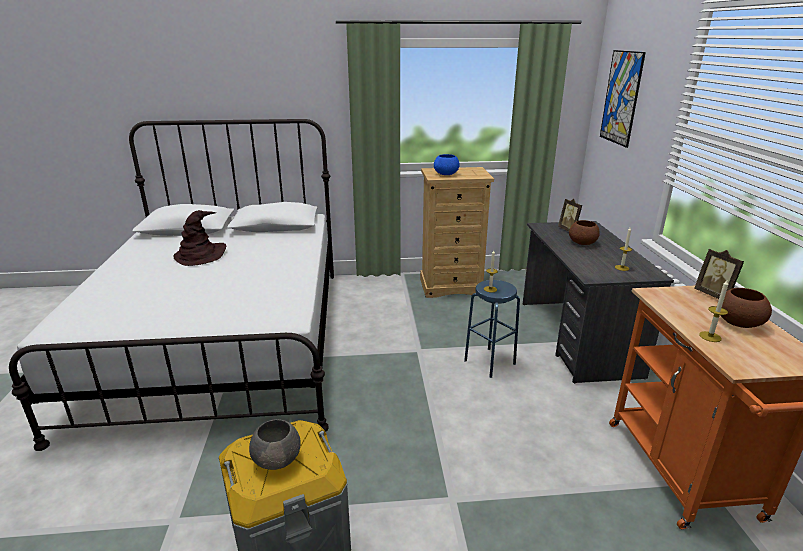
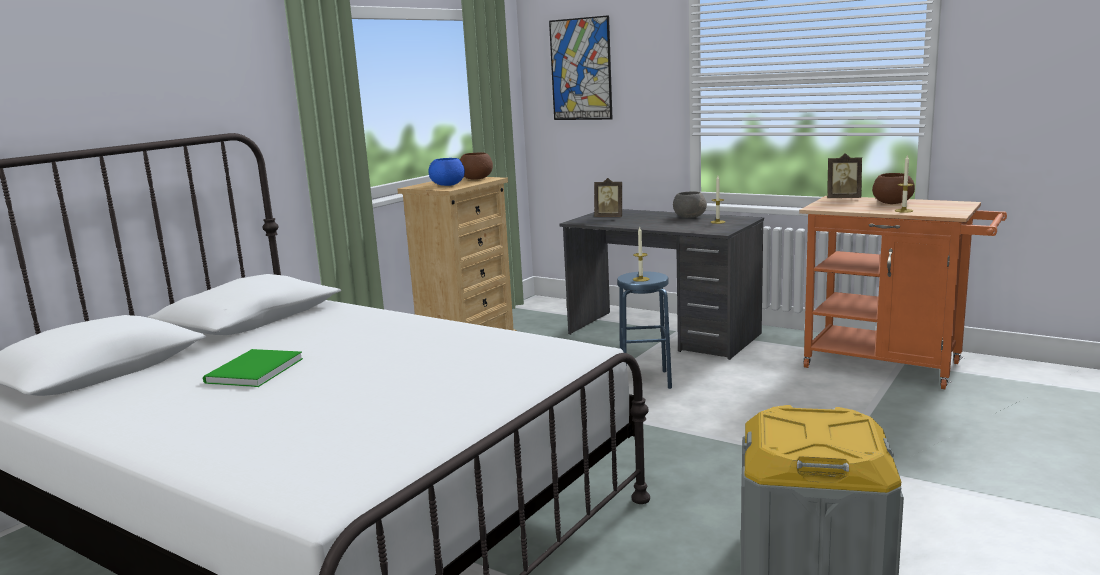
camera: 50 degrees left, 10 degrees down
(200, 255) = (251, 371): brown hat -> green book
(277, 458) = (822, 432): grey bowl -> grey bowl (689, 217)
(583, 243) = (645, 220): brown bowl -> brown bowl (477, 178)

